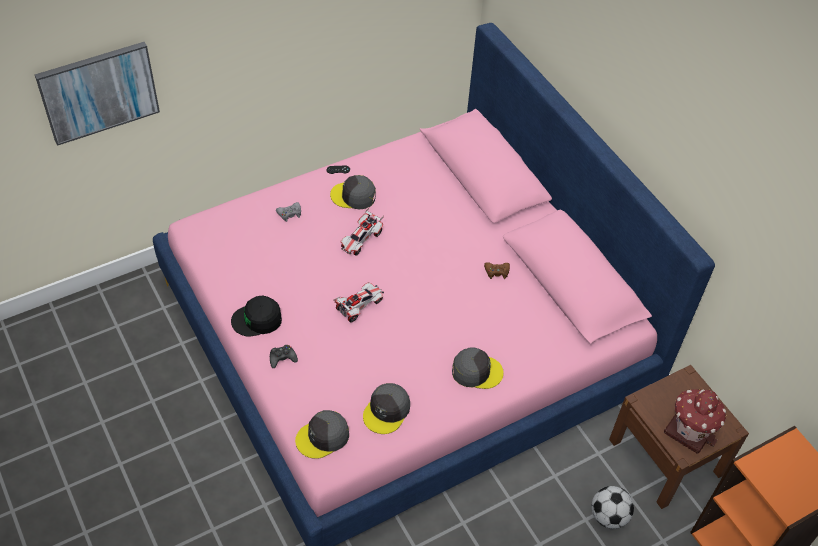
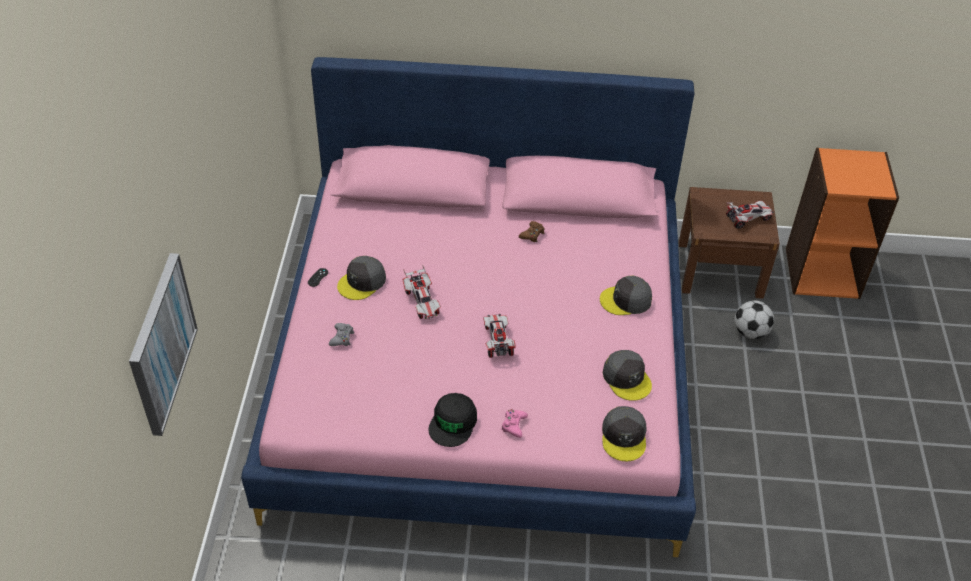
camera: 55 degrees left, 5 degrees down
(282, 358) = (514, 425): black game controller -> pink game controller
(476, 371) = (626, 300): grey cap -> grey cap turned 135 degrees counterclockwise
(691, 428) = (747, 218): toy house -> toy car

